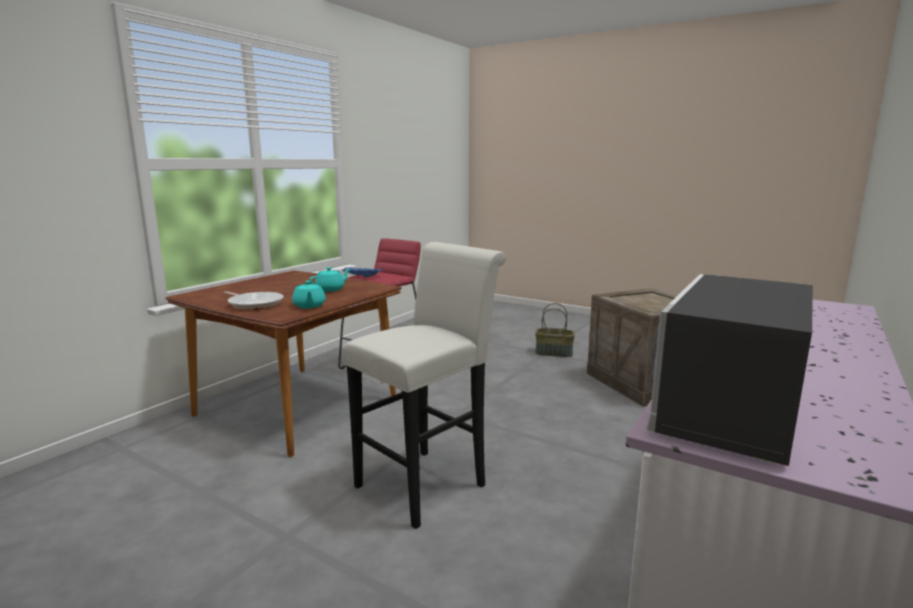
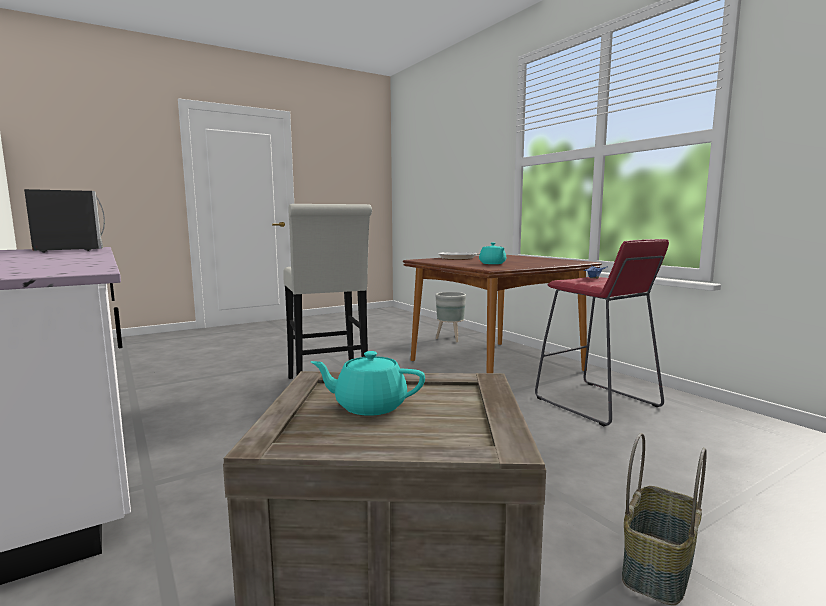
camera: 115 degrees right, 5 degrees down
(152, 453) = (450, 339): none -> grey planter
(309, 306) = (438, 261): turquoise teapot -> turquoise teapot (369, 406)

